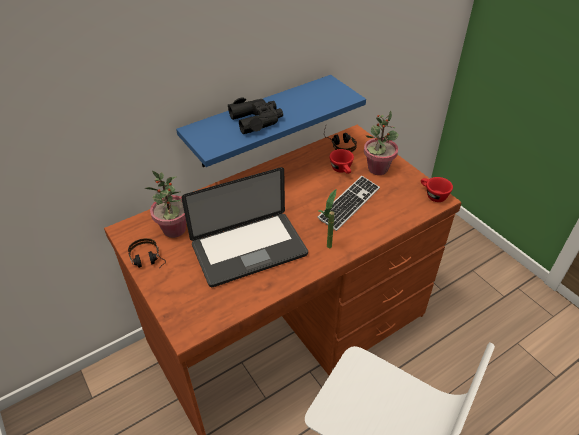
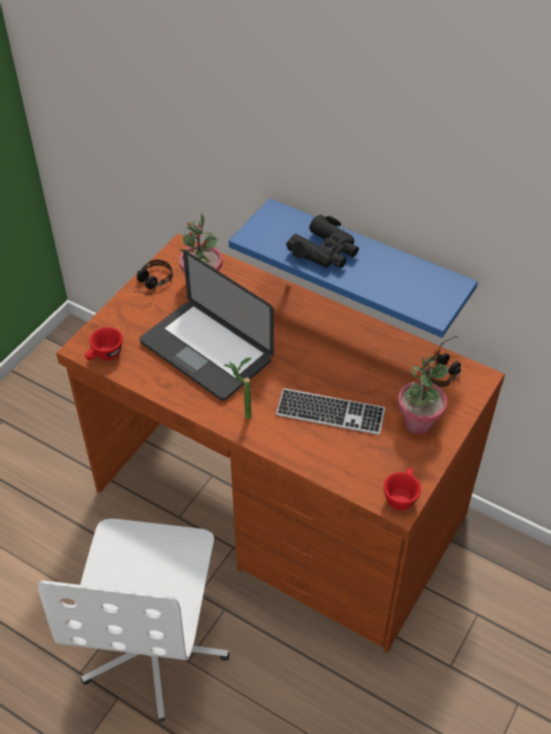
camera: 65 degrees right, 5 degrees up
(342, 170) = (390, 388): red cup -> red cup (105, 355)

